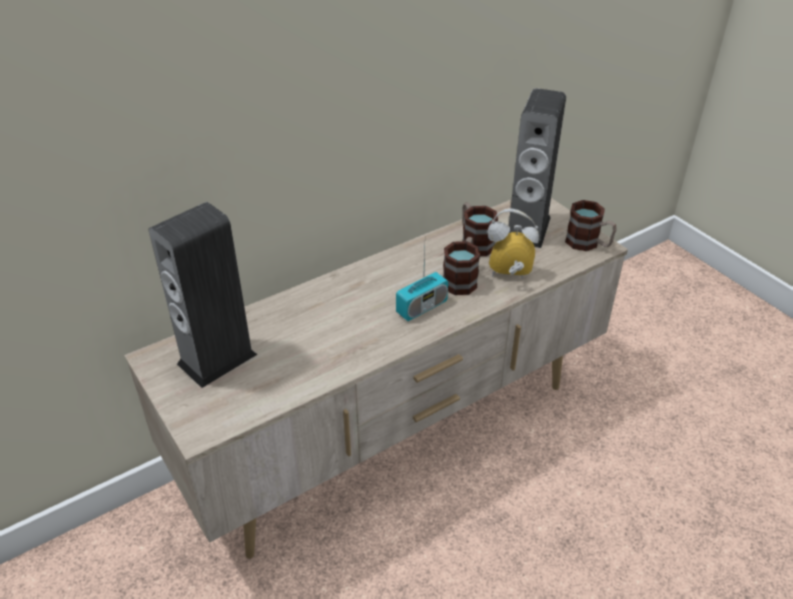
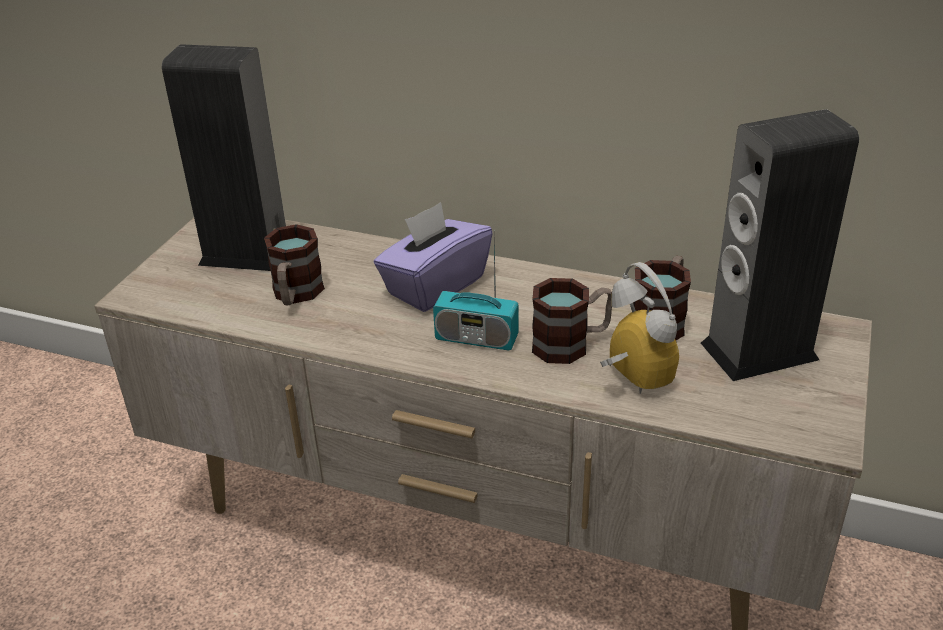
camera: 55 degrees right, 5 degrees down
(354, 298) = (435, 285): none -> purple tissue box
(588, 244) = (811, 422): mug -> mug (296, 295)

